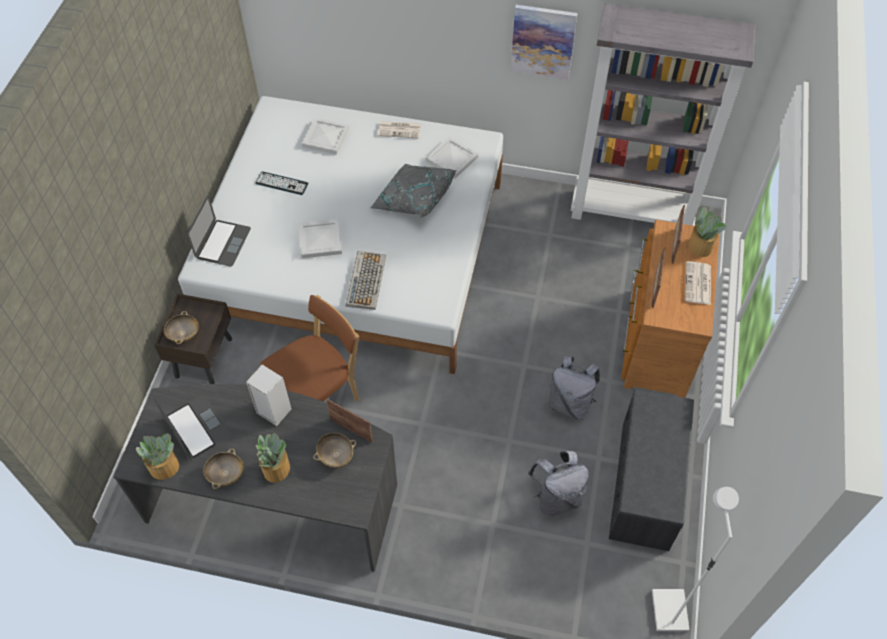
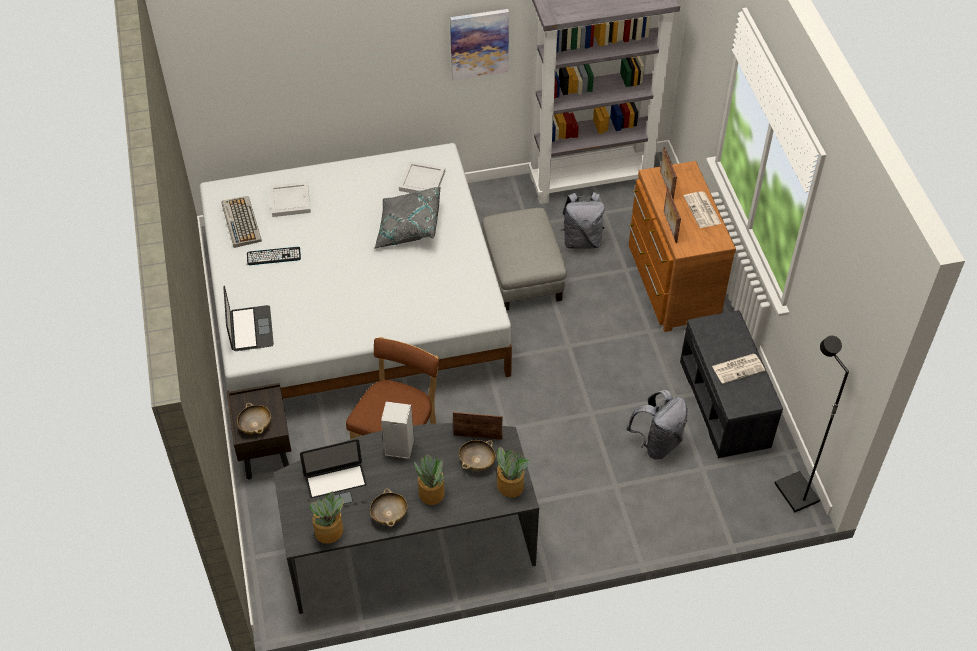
camera: 25 degrees left, 5 degrees down
(197, 427) = (337, 488): laptop -> laptop turned 135 degrees clockwise
(319, 240) = (342, 293): white tray -> none
(365, 280) = (407, 313): keyboard -> keyboard (240, 222)
(400, 130) = (357, 170): newspaper -> newspaper (738, 368)
(518, 279) = (522, 273): none -> grey ottoman
(570, 403) = (626, 362): grey backpack -> grey backpack (581, 240)
(668, 610) = (795, 493): white floor lamp -> black floor lamp
(700, 246) = (687, 179): potted plant -> potted plant (510, 485)

